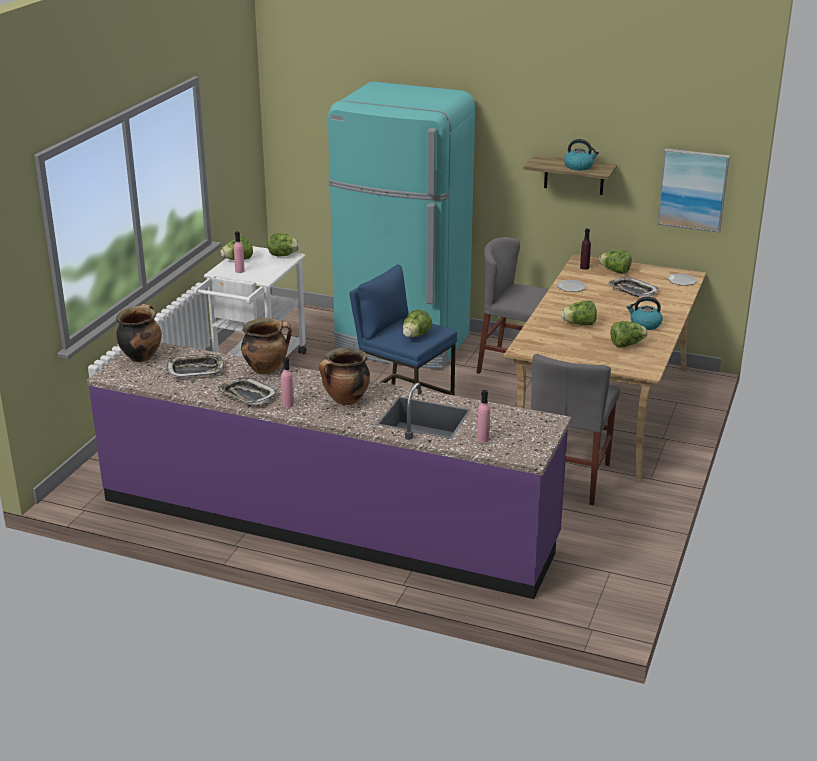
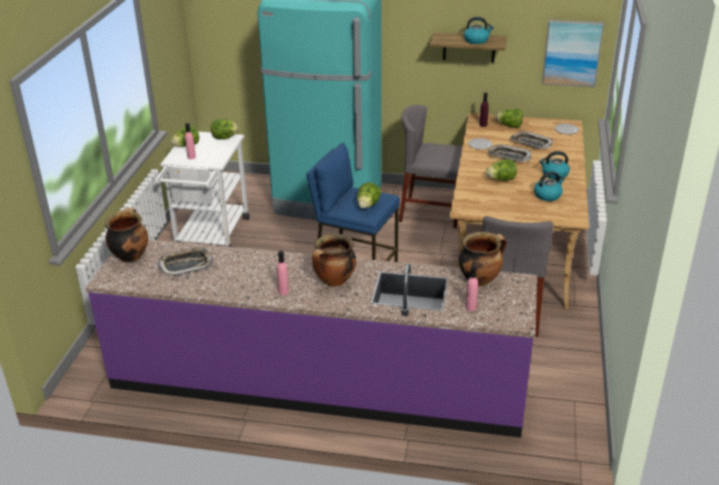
camera: 10 degrees left, 5 degrees up
(247, 395) = (242, 287): tray -> tray (509, 157)
(267, 369) = (251, 256): cooking pot -> cooking pot (480, 279)
(626, 344) = (548, 195): lettuce -> kettle

